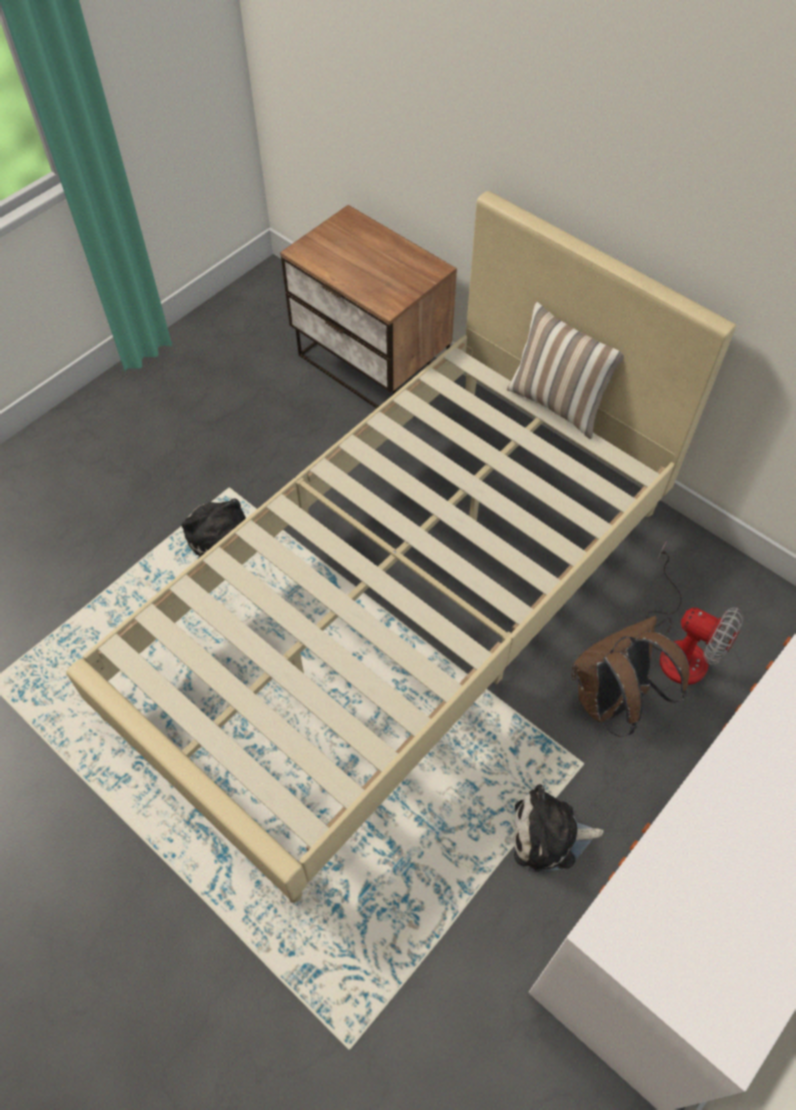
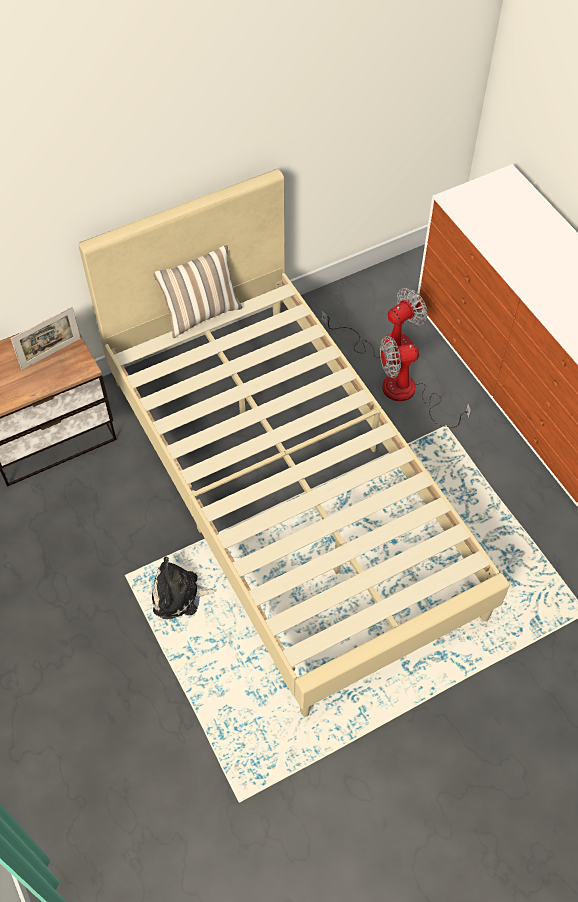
camera: 70 degrees left, 0 degrees up
(394, 273) = (51, 353): none -> picture frame
(549, 836) = (487, 461): plush toy -> none
(611, 702) = (409, 394): brown backpack -> fan

